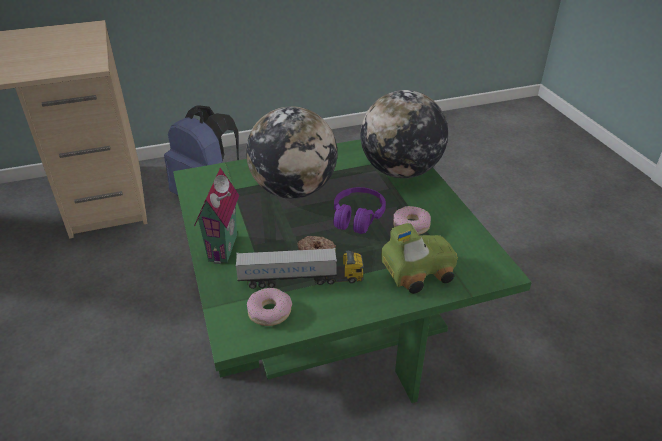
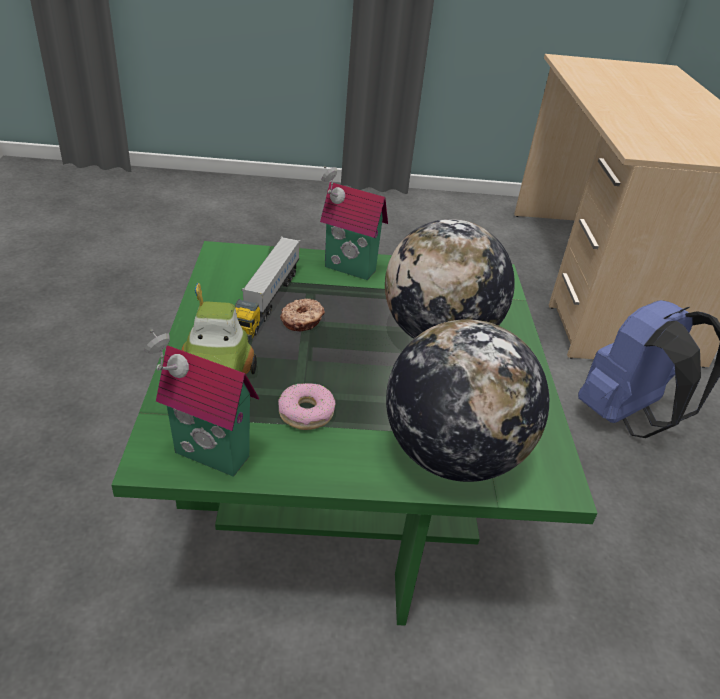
camera: 105 degrees right, 0 degrees up
(269, 311) = (237, 274): donut -> none
(357, 217) = (351, 370): purple headphones -> none
(478, 251) = (208, 457): none -> toy house

